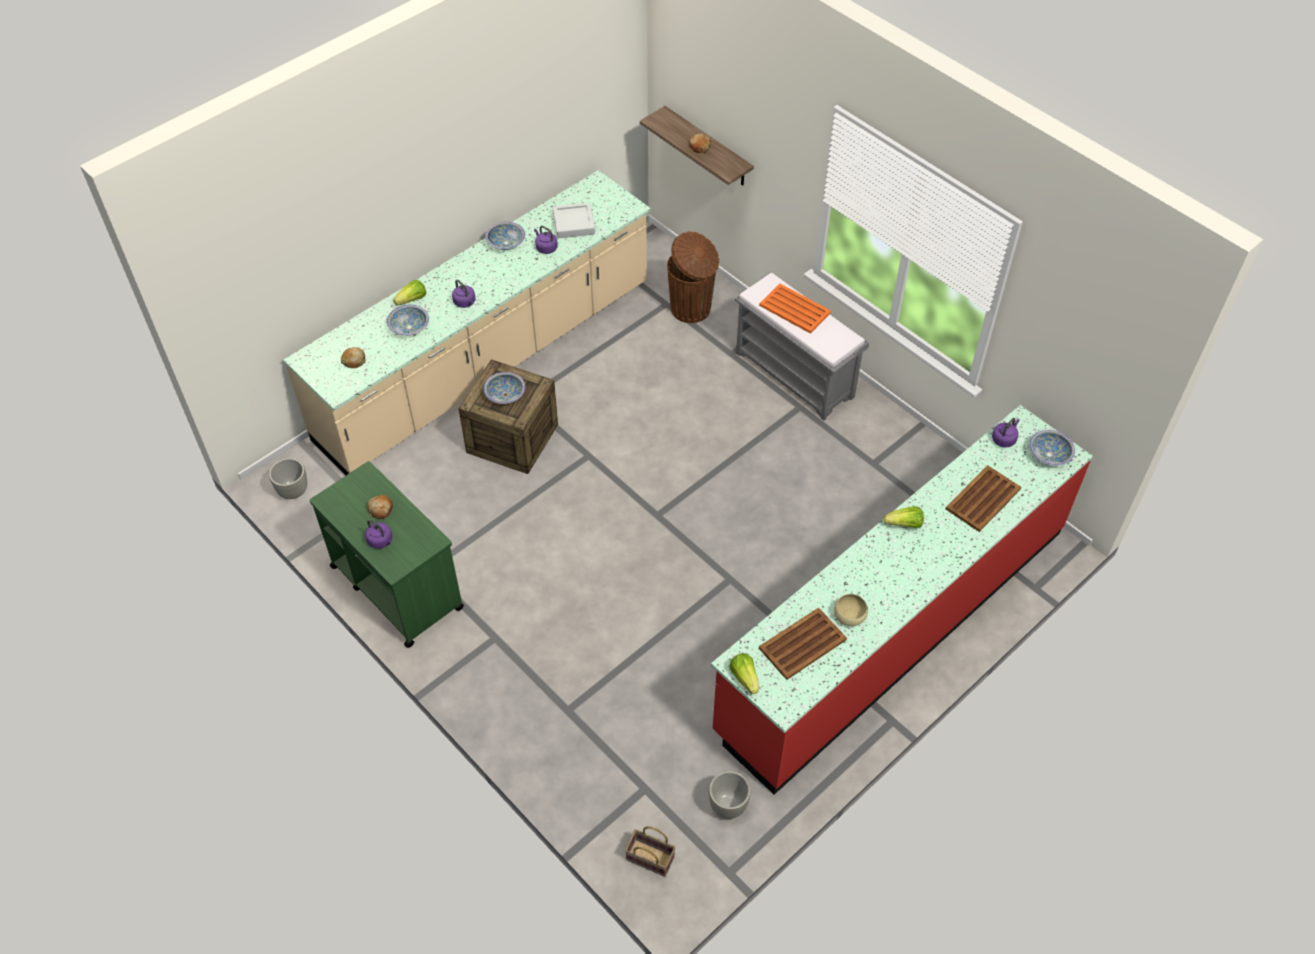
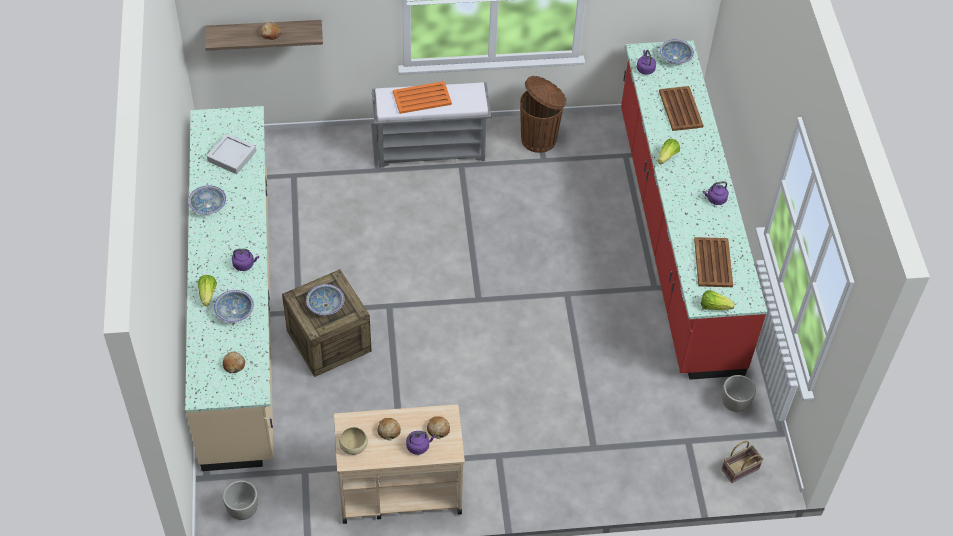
camera: 55 degrees left, 0 degrees up
(396, 586) = (399, 491): green cart -> beige cart
(411, 544) = (438, 429): none -> bread
(545, 248) = (239, 186): purple kettle -> purple kettle (715, 199)
(692, 309) = (314, 164): brown trash can -> brown trash can (539, 139)
(849, 615) = (711, 226): beige bowl -> beige bowl (353, 445)

